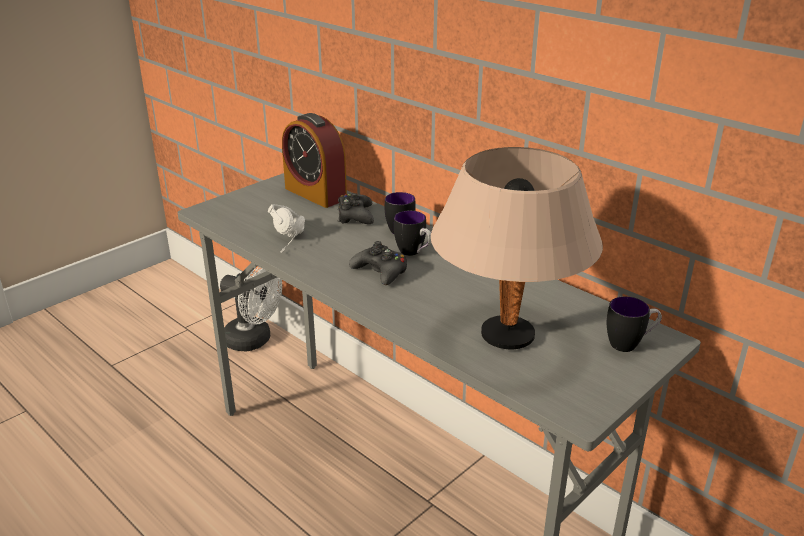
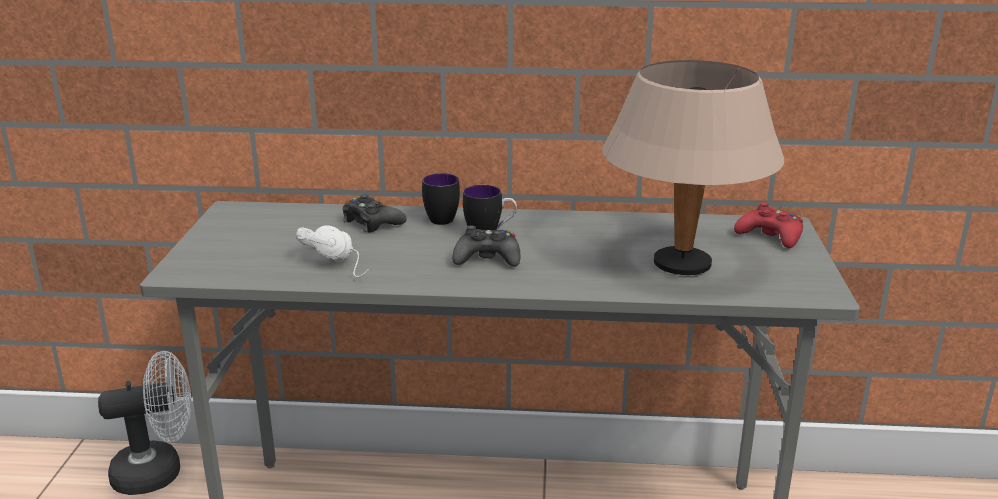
camera: 40 degrees left, 5 degrees down
(315, 193) = (287, 216): alarm clock -> none
(630, 344) = (771, 236): mug -> red game controller

